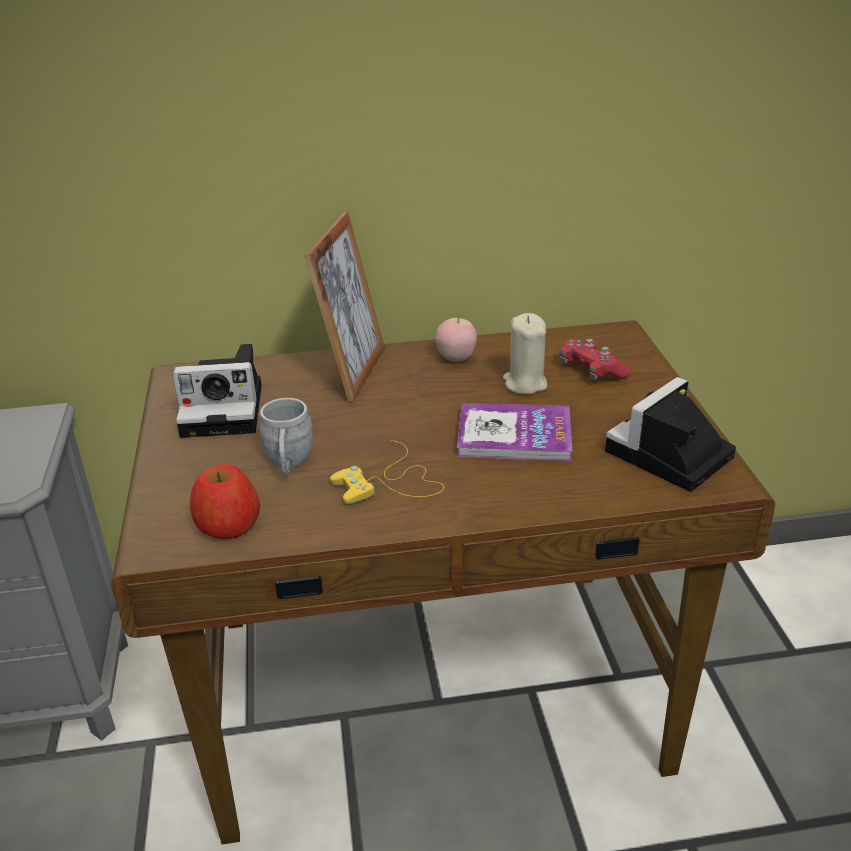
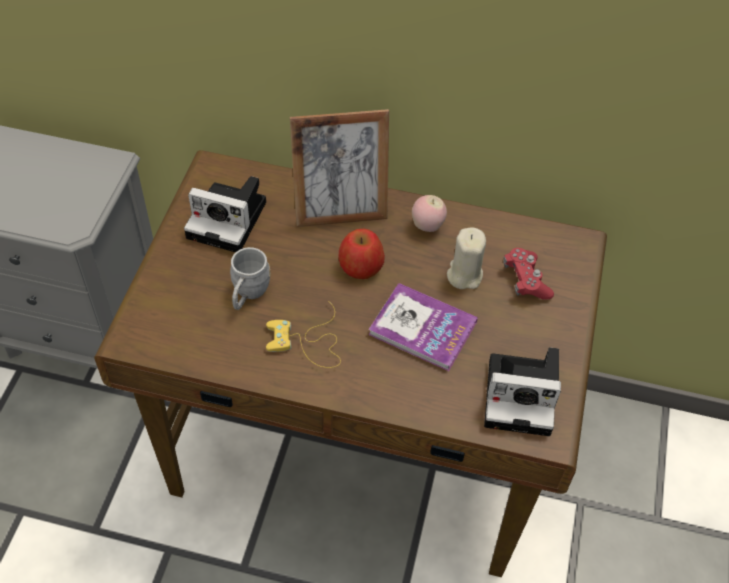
camera: 20 degrees right, 20 degrees up
(228, 524) = (183, 337): apple -> apple (361, 265)
(353, 372) = (340, 213): picture frame -> picture frame turned 45 degrees clockwise
(667, 457) = (523, 396): camera -> camera turned 150 degrees counterclockwise

